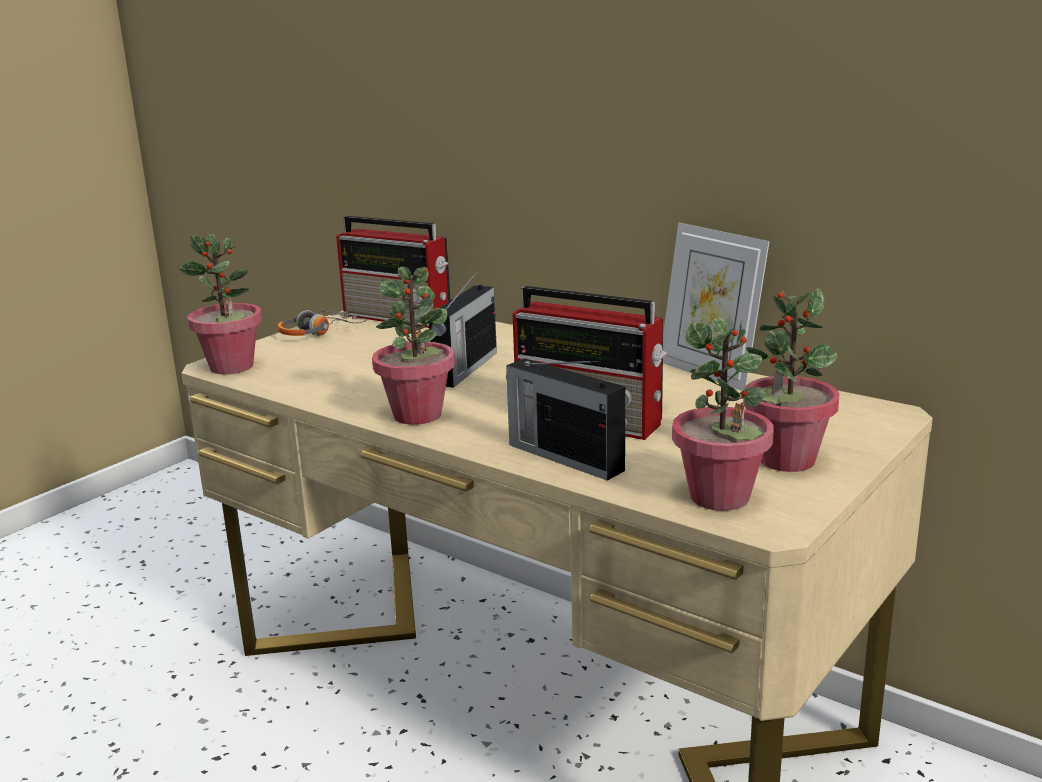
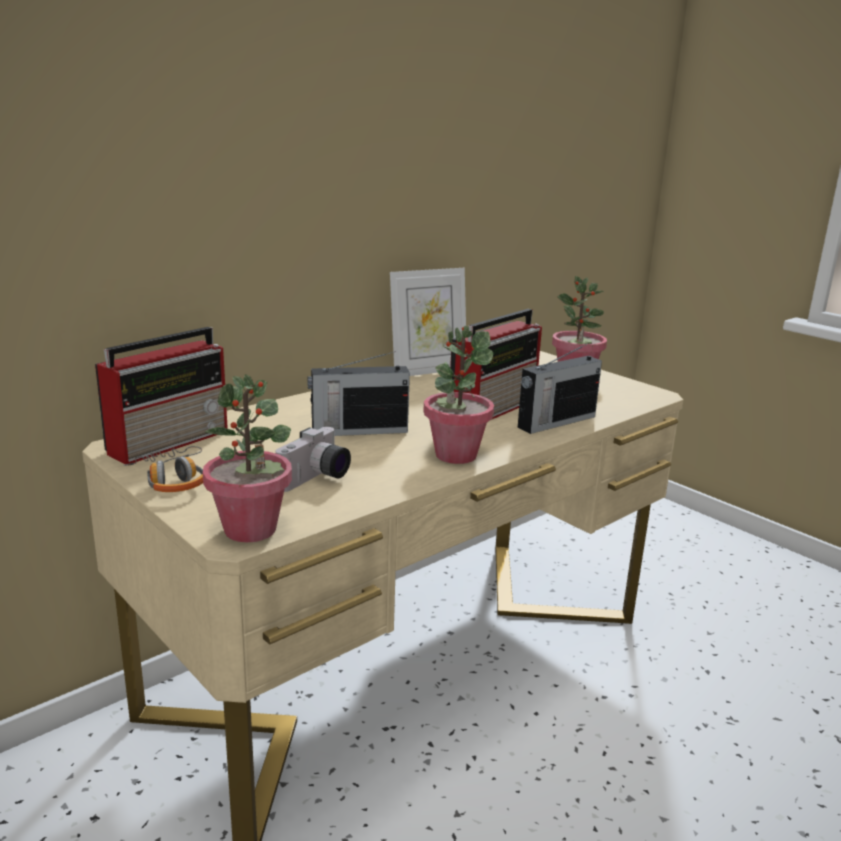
camera: 80 degrees left, 0 degrees up
(334, 371) = (316, 479): none -> camera
(464, 369) = (357, 430): radio -> radio turned 135 degrees clockwise
(720, 497) = (621, 398): potted plant -> none

